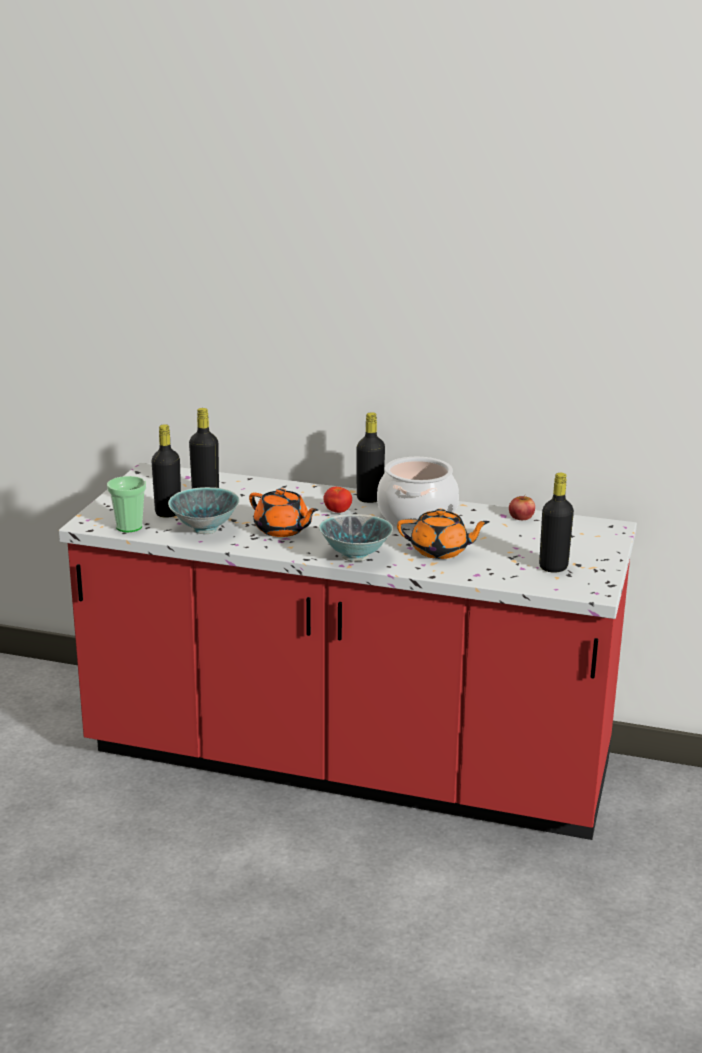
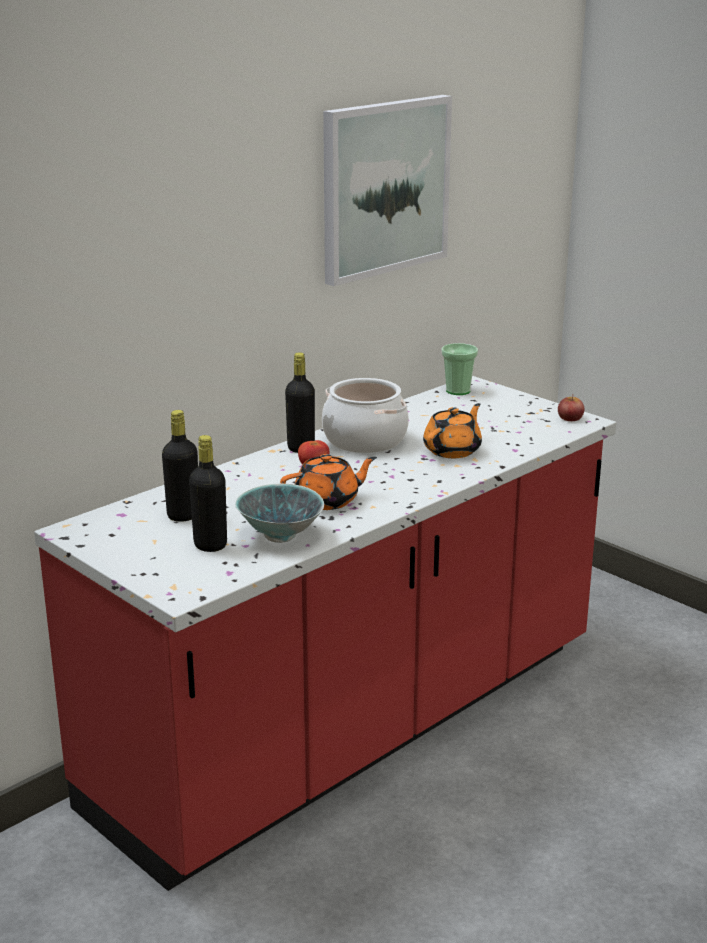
camera: 60 degrees left, 0 degrees up
(129, 527) = (222, 574): cup -> cup (458, 391)
(355, 557) = (428, 485): bowl -> none
(521, 517) = (416, 405): apple -> apple (570, 418)
(526, 294) = (384, 187): none -> picture
(553, 567) = (528, 421): black bottle -> none

